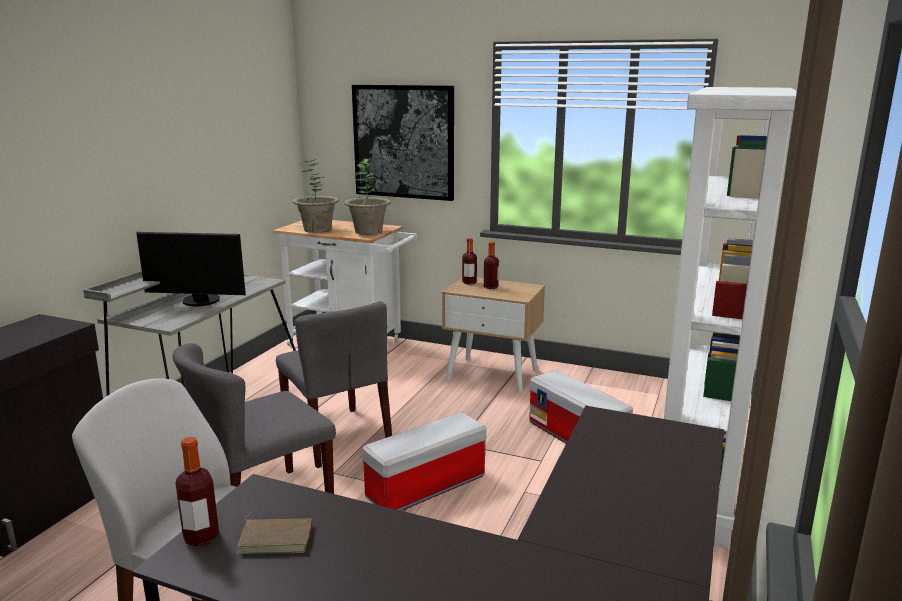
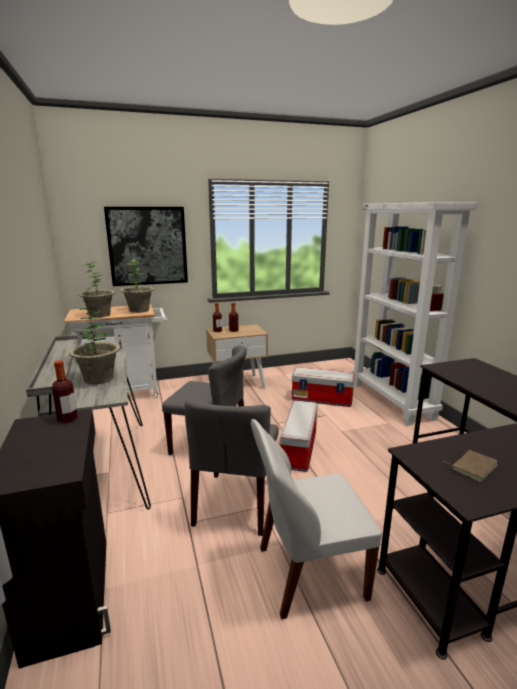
camera: 40 degrees left, 0 degrees up
(199, 302) = (99, 378): monitor -> potted plant
(201, 536) = (448, 486): bottle -> bottle (67, 419)

